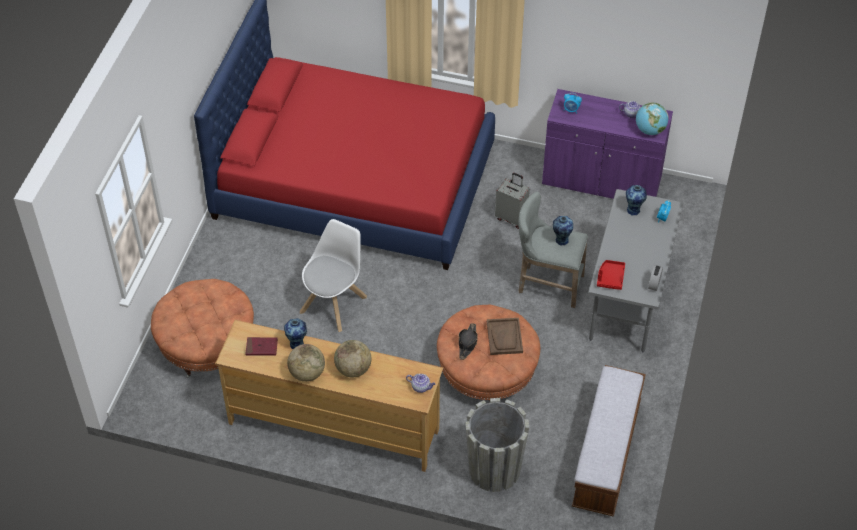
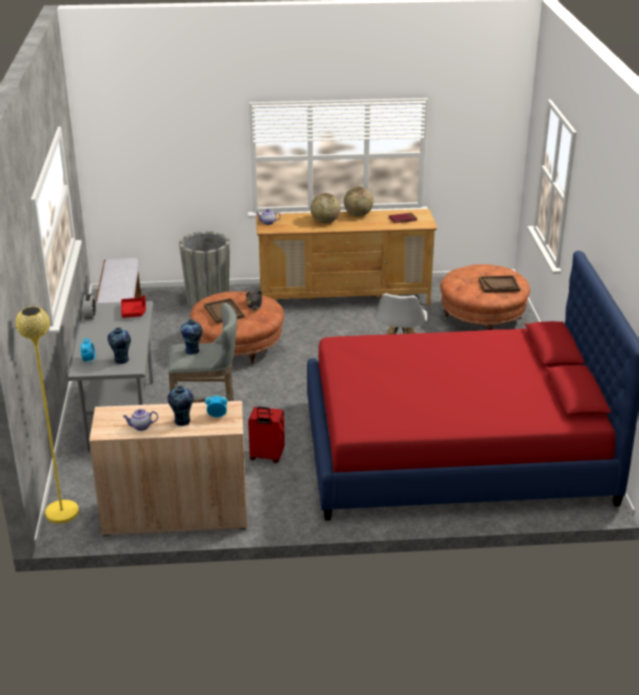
camera: 160 degrees right, 20 degrees down
(194, 299) = (499, 285): none -> brown tray
(297, 344) = (378, 225): vase -> vase (182, 421)
(511, 218) = (266, 456): grey suitcase -> red suitcase
(601, 181) = (175, 514): purple cabinet -> beige cabinet
(650, 130) = (115, 415): globe -> none
(690, 206) = (61, 513): none -> yellow floor lamp

